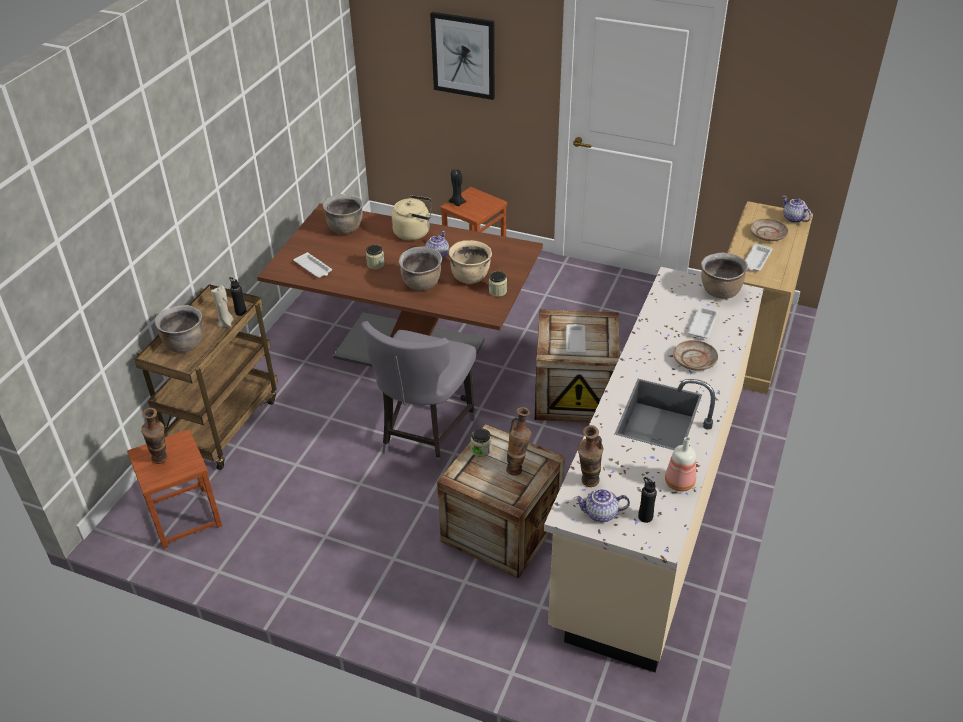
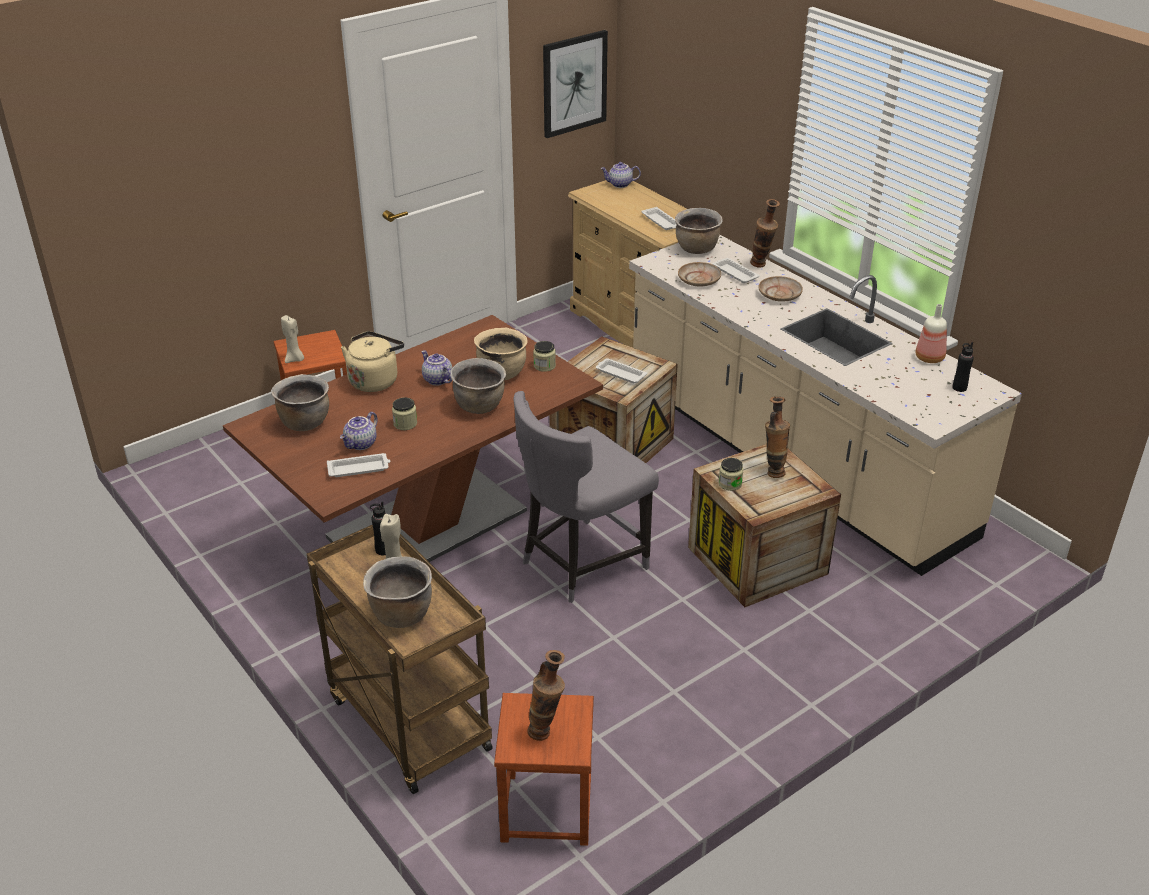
camera: 60 degrees left, 5 degrees down
(424, 435) = (580, 563): grey chair -> grey chair turned 90 degrees clockwise
(457, 203) = (295, 359): black candle -> beige candle
(463, 55) = (233, 172): picture -> picture (574, 83)
(588, 485) = (902, 401): vase -> vase (761, 266)
(600, 514) = (943, 408): teapot -> teapot (361, 444)
(767, 234) = (630, 203): beige plate -> beige plate (699, 280)

